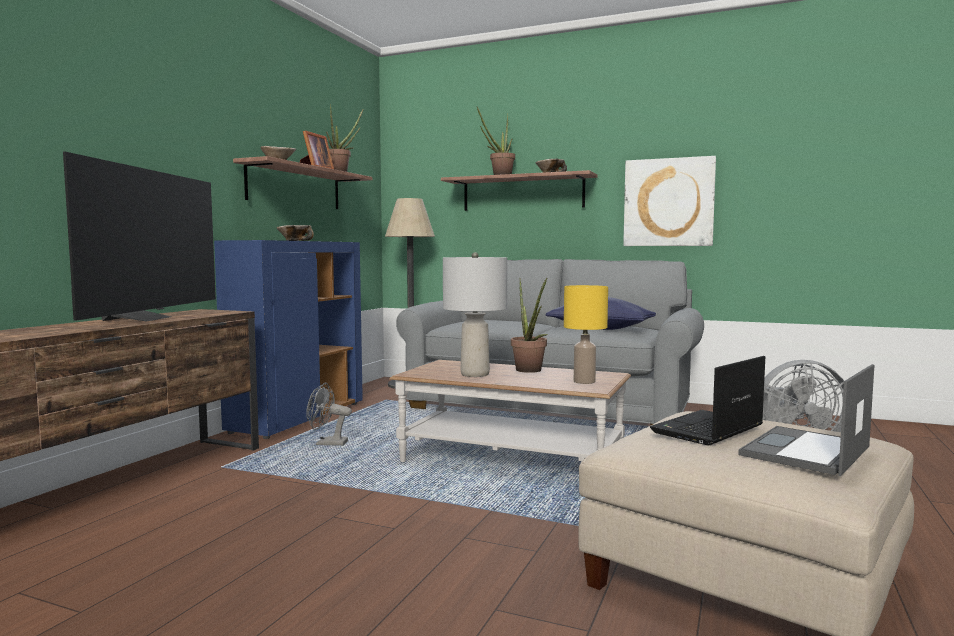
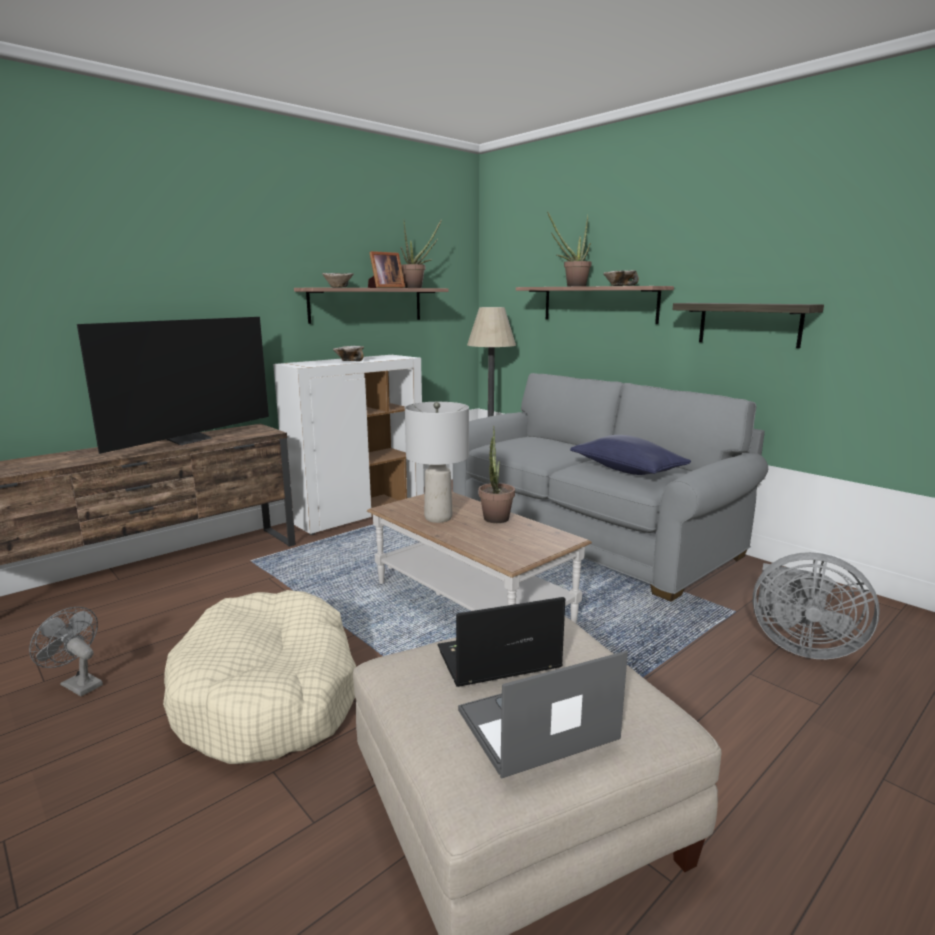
camera: 25 degrees right, 10 degrees up
(298, 417) = (358, 513): blue cabinet -> white cabinet
(327, 443) = (347, 549): grey fan -> grey fan (77, 684)
(406, 559) = (270, 695): none -> beige dog bed
(583, 382) = (519, 547): yellow table lamp -> none
(668, 202) = (749, 324): picture -> shelf

